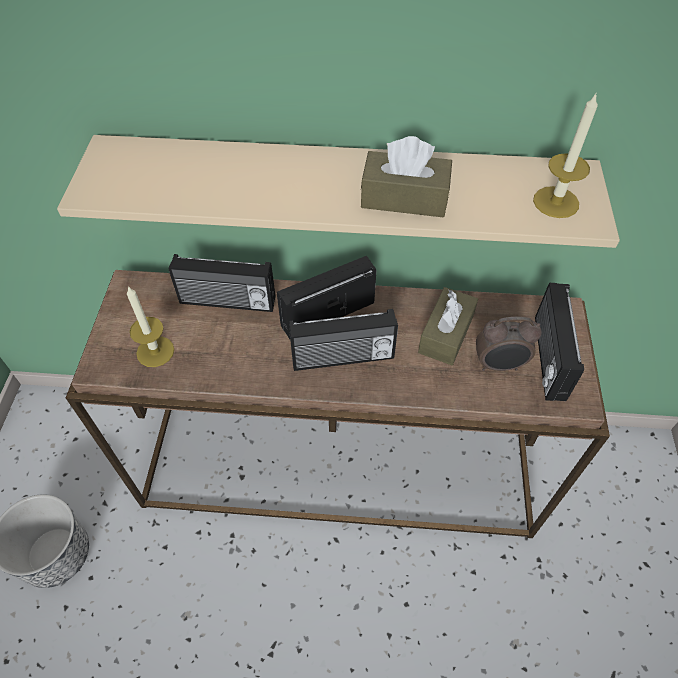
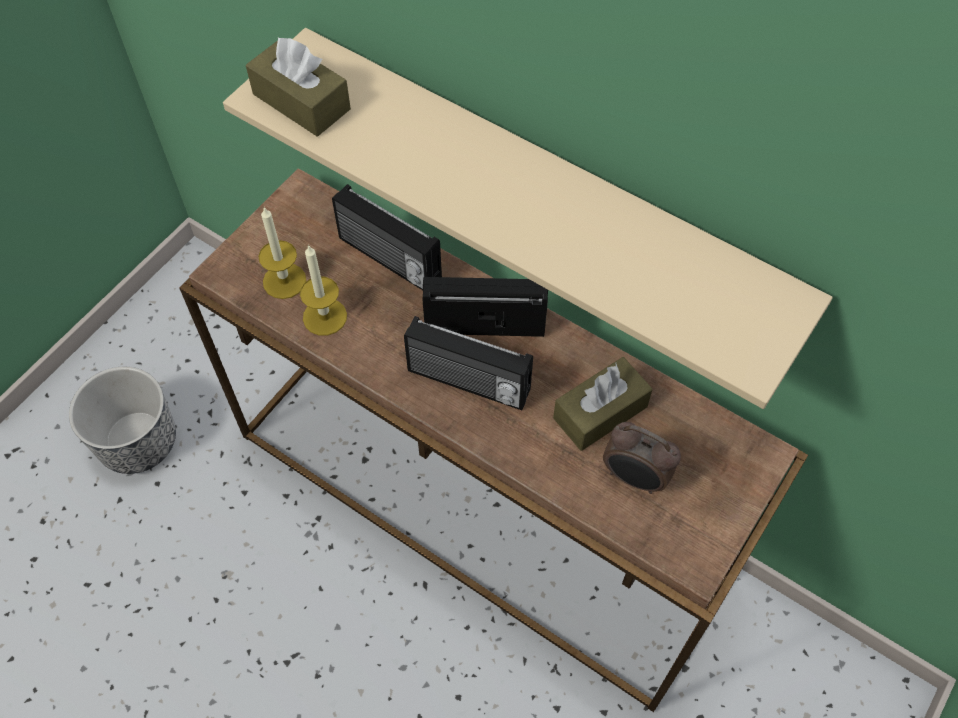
camera: 30 degrees right, 5 degrees up
(404, 198) = (566, 243): brown tissue box -> brown tissue box (301, 101)
(547, 357) = (698, 497): radio -> none
(556, 202) = (731, 324): candle -> candle (325, 317)

